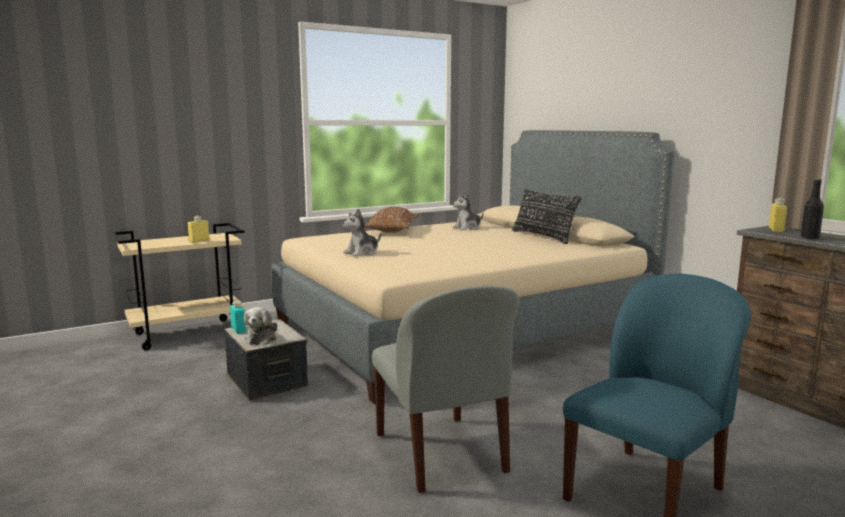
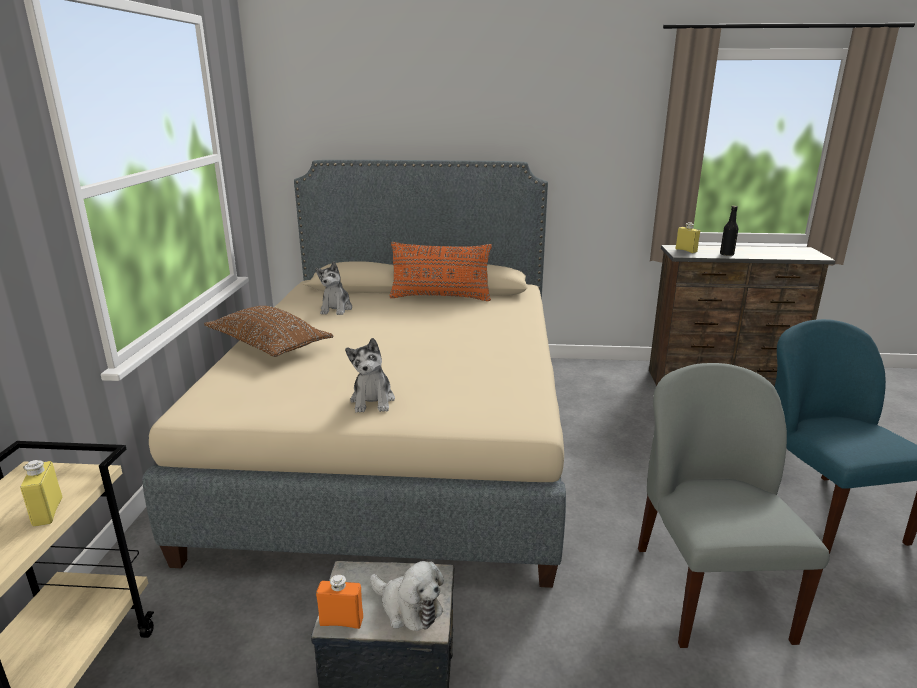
camera: 55 degrees left, 10 degrees up
(238, 330) = (341, 621): turquoise bottle -> orange bottle
(441, 454) = (708, 590): grey chair -> grey chair turned 105 degrees counterclockwise
(543, 237) = (440, 297): black pillow -> orange pillow

